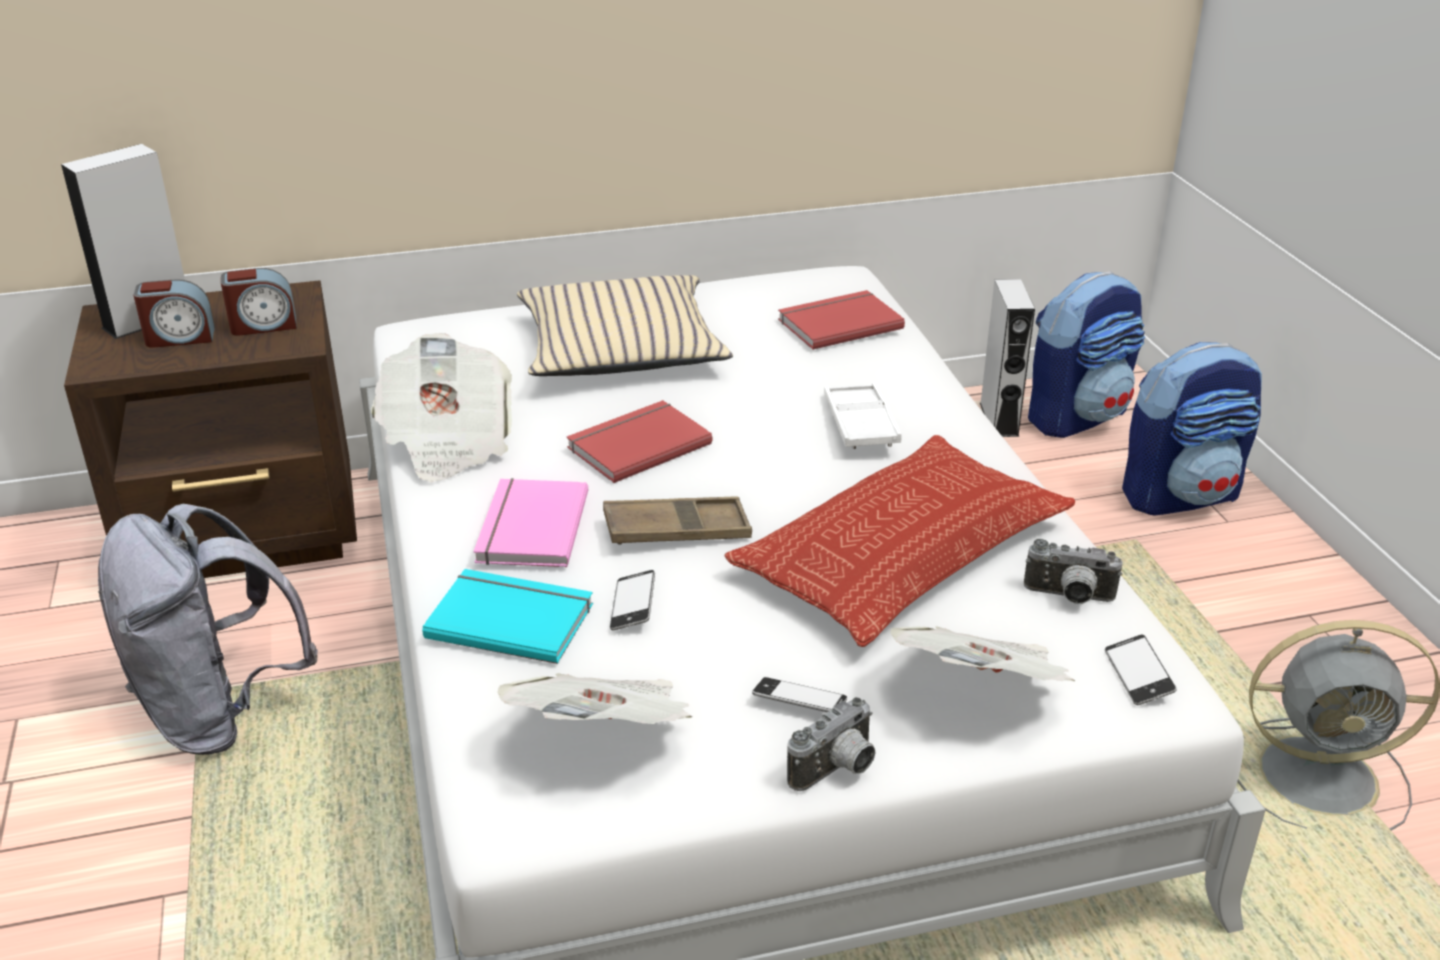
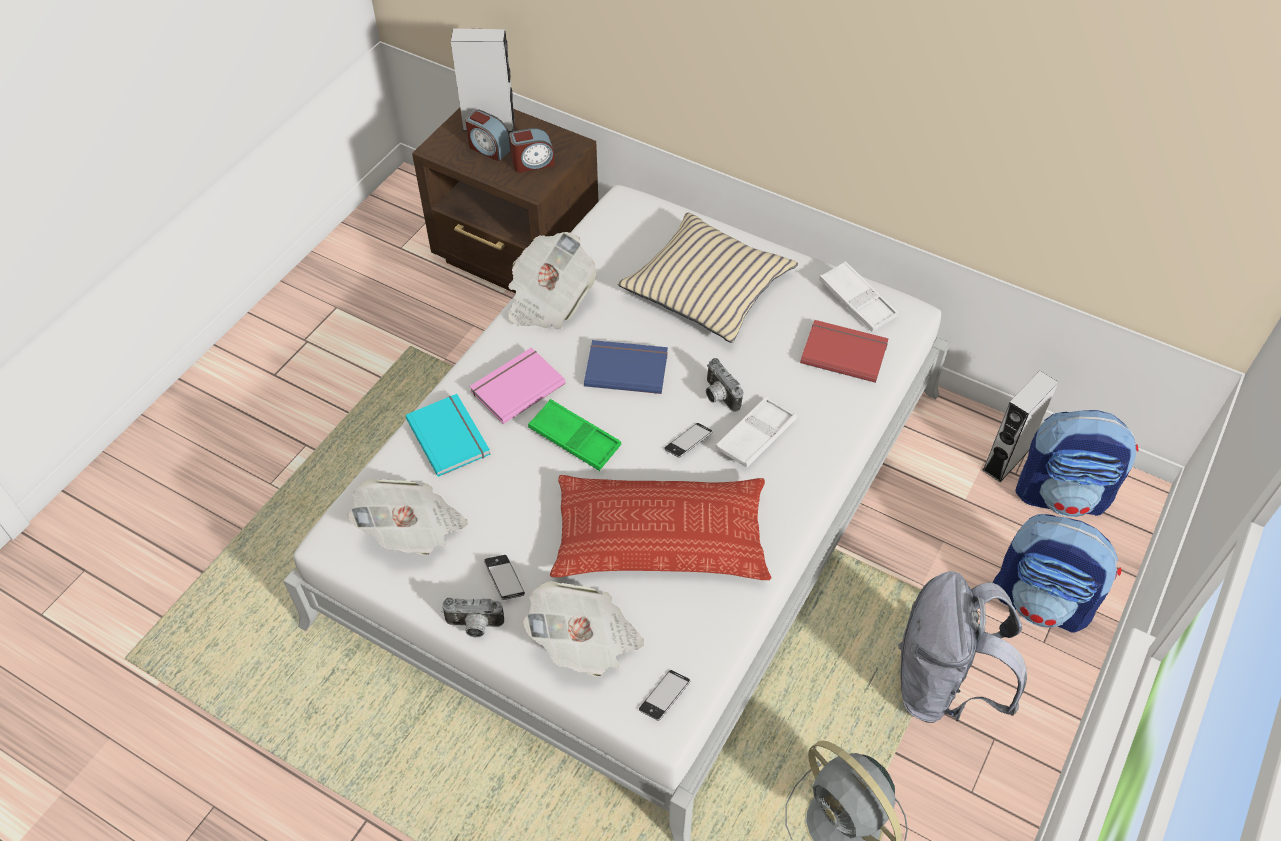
camera: 45 degrees right, 20 degrees up
(220, 713) = (407, 364): grey backpack -> grey backpack (942, 685)
(263, 325) = (533, 162): alarm clock -> alarm clock turned 45 degrees counterclockwise
(633, 606) = (503, 469): phone -> phone (688, 442)
(636, 444) = (626, 367): red book -> blue book
(677, 530) = (575, 439): brown tray -> green tray
(788, 286) = (857, 301): none -> white tray
(1069, 598) = (699, 628): camera -> camera (718, 396)

